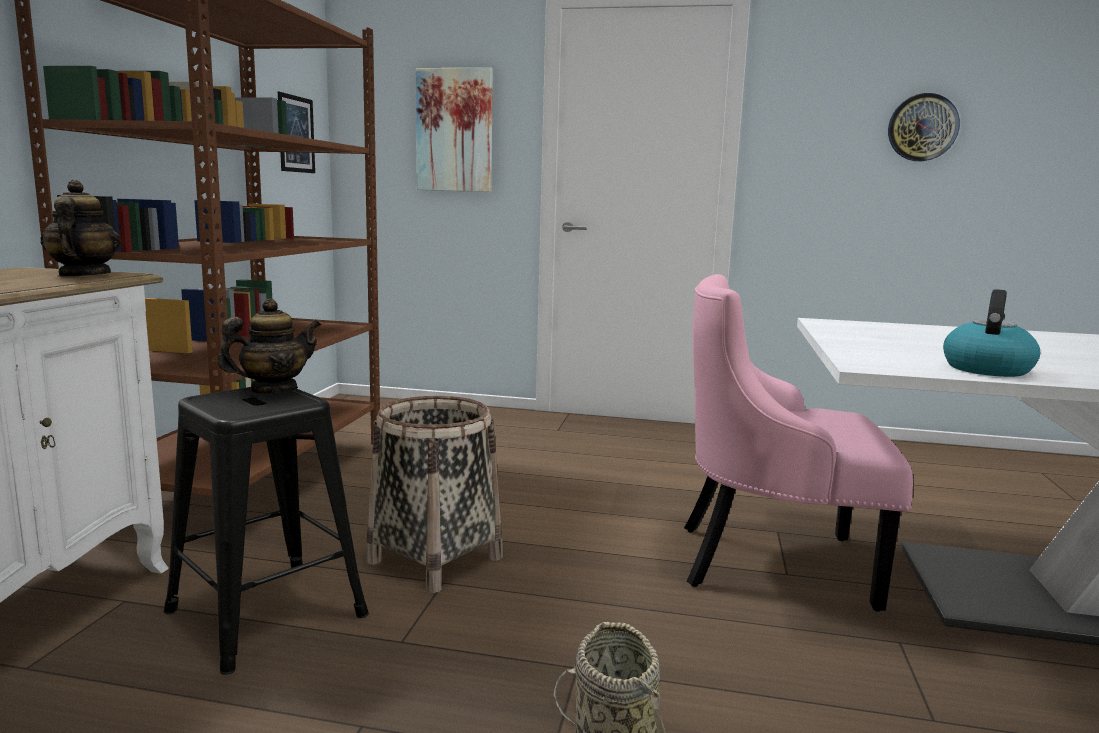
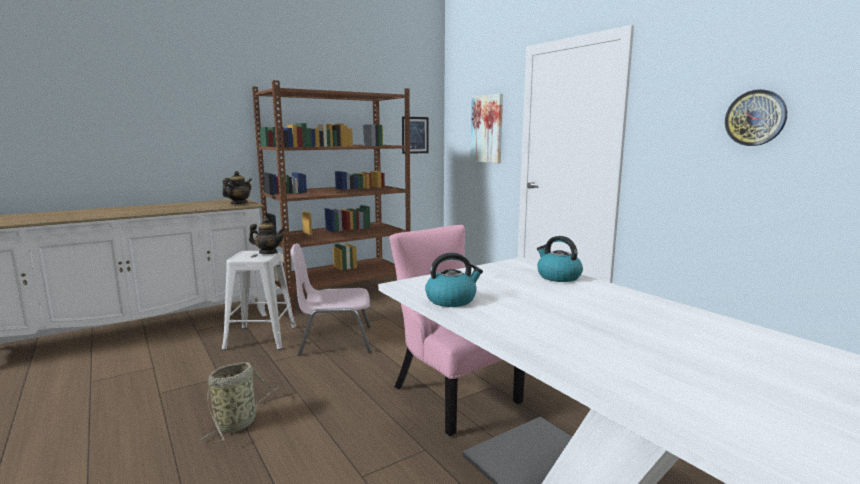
camera: 45 degrees right, 0 degrees up
(266, 613) = (261, 338): black stool -> white stool
(434, 559) = (335, 340): basket -> pink chair
(925, 329) = (558, 277): none -> kettle

